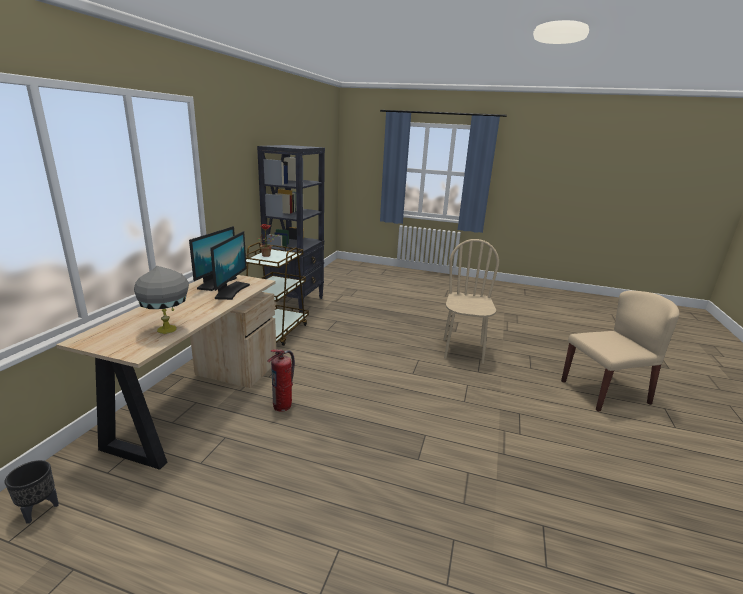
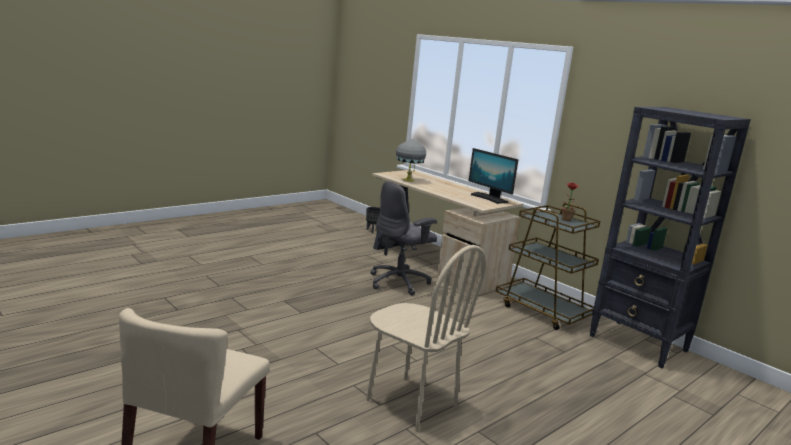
camera: 120 degrees right, 5 degrees down
(231, 291) = (465, 197): monitor -> none
(283, 406) = (399, 282): fire extinguisher -> grey office chair

